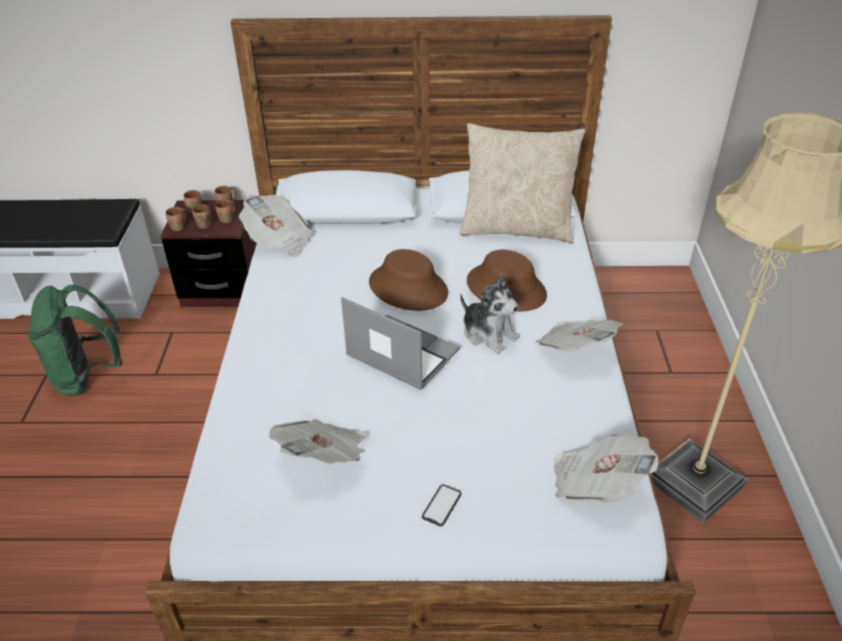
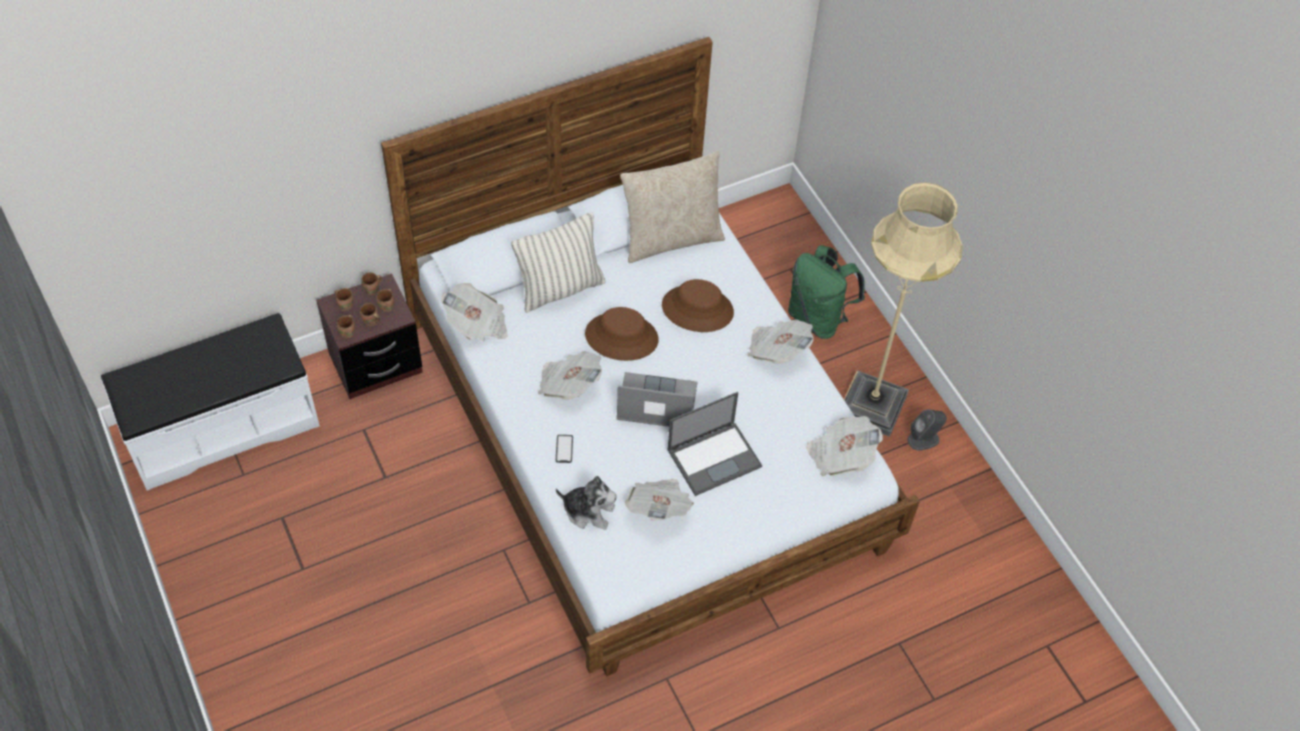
camera: 30 degrees left, 15 degrees up
(87, 376) = (323, 503): green backpack -> green backpack (818, 318)
(323, 310) = (568, 384): none -> newspaper
(378, 236) = (560, 289): none -> pillow
(431, 429) = (715, 457): none -> laptop
(441, 505) = (754, 510): phone -> phone (564, 449)
(489, 334) = (708, 359): plush toy -> plush toy (588, 511)
(748, 542) = (923, 439): none -> grey speaker

